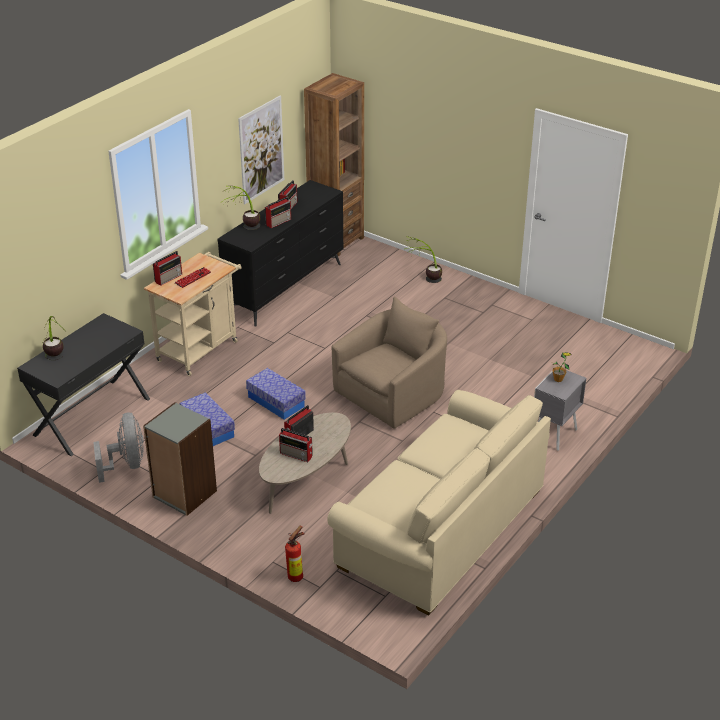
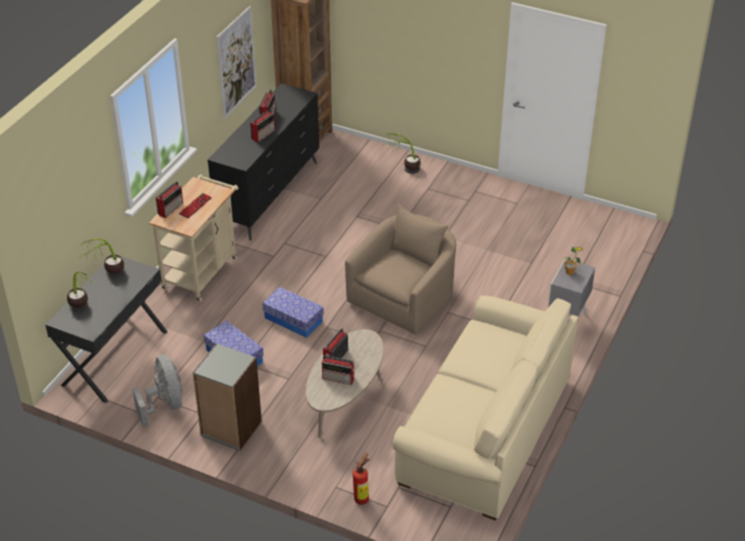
camera: 10 degrees left, 5 degrees up
(244, 229) = (231, 146): potted plant -> potted plant (107, 278)

